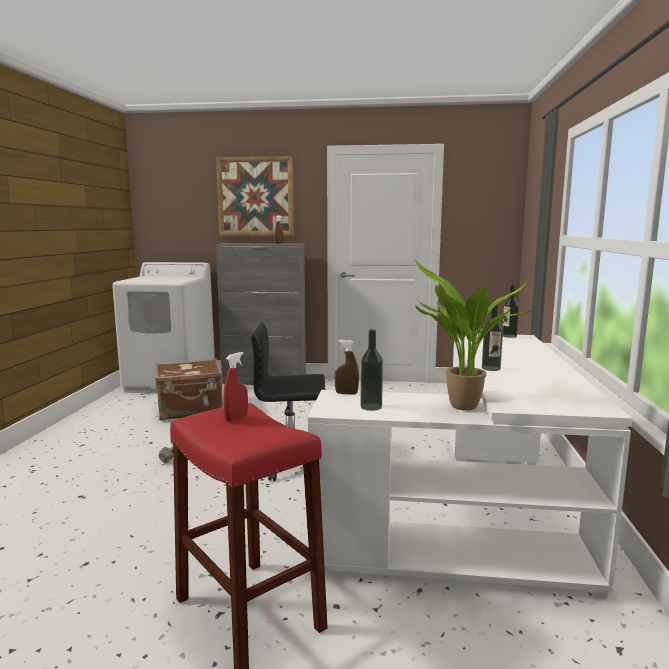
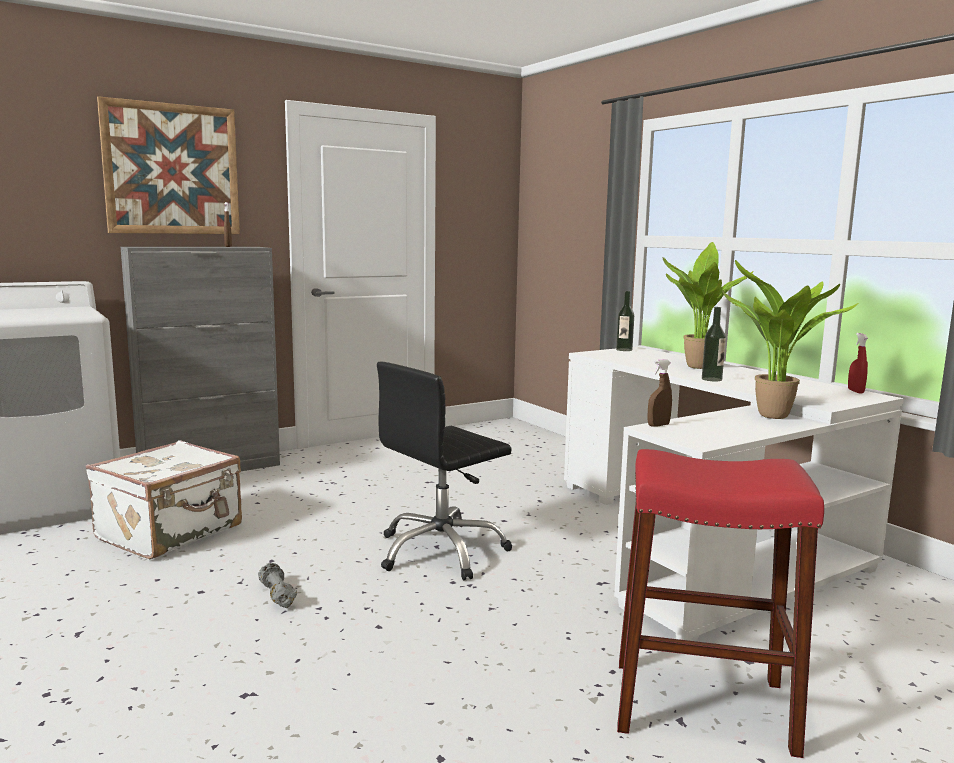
camera: 40 degrees left, 0 degrees up
(191, 410) = (172, 532): brown suitcase -> white suitcase
(236, 418) = (690, 464): red spray bottle -> red spray bottle (855, 391)
(371, 407) = (717, 431): bottle -> none
(518, 357) = (694, 366): none -> potted plant

